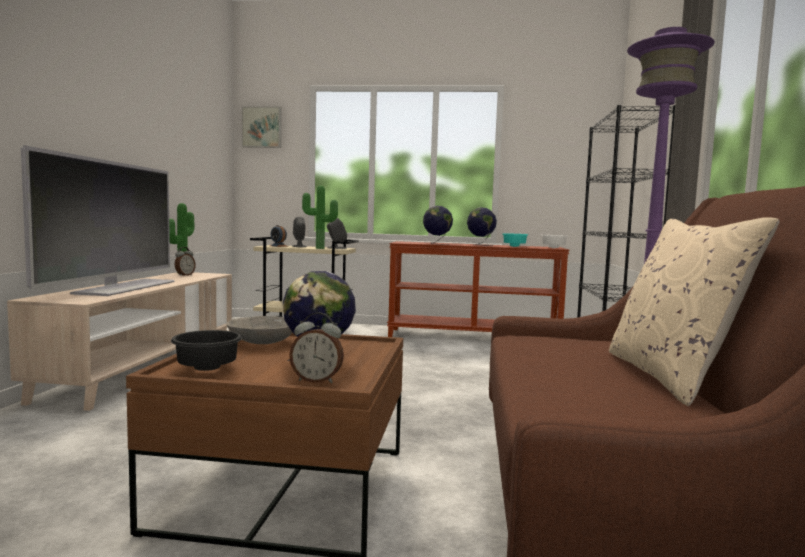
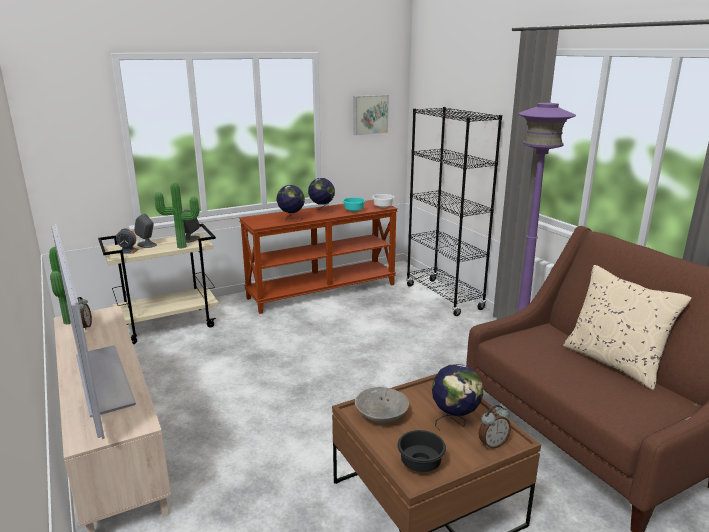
camera: 35 degrees left, 15 degrees up
(262, 127) = (54, 107): picture -> picture (370, 114)

